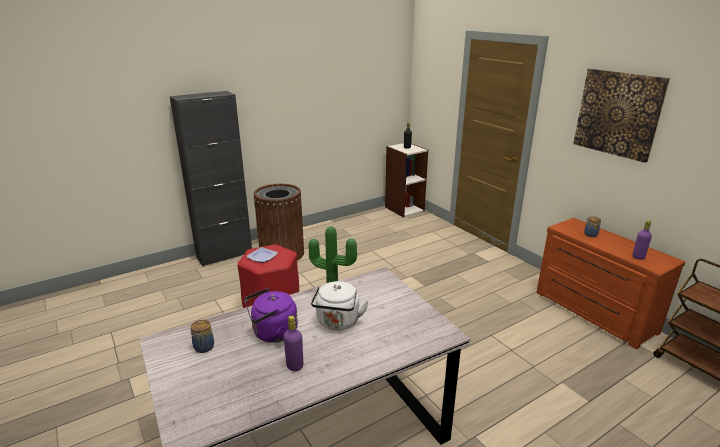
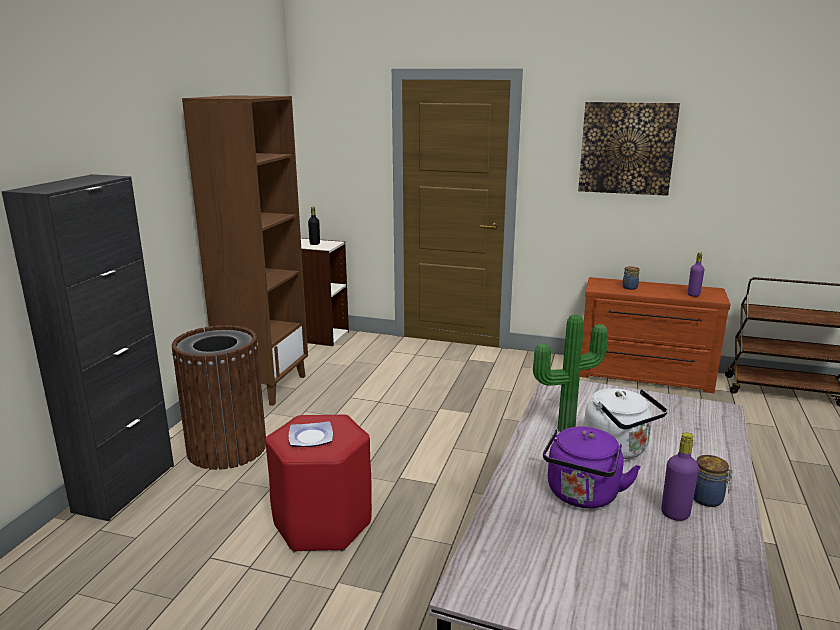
camera: 40 degrees left, 5 degrees down
(204, 348) = (544, 559): jar -> jar (708, 499)
(338, 228) = (264, 386): none -> brown bookcase

